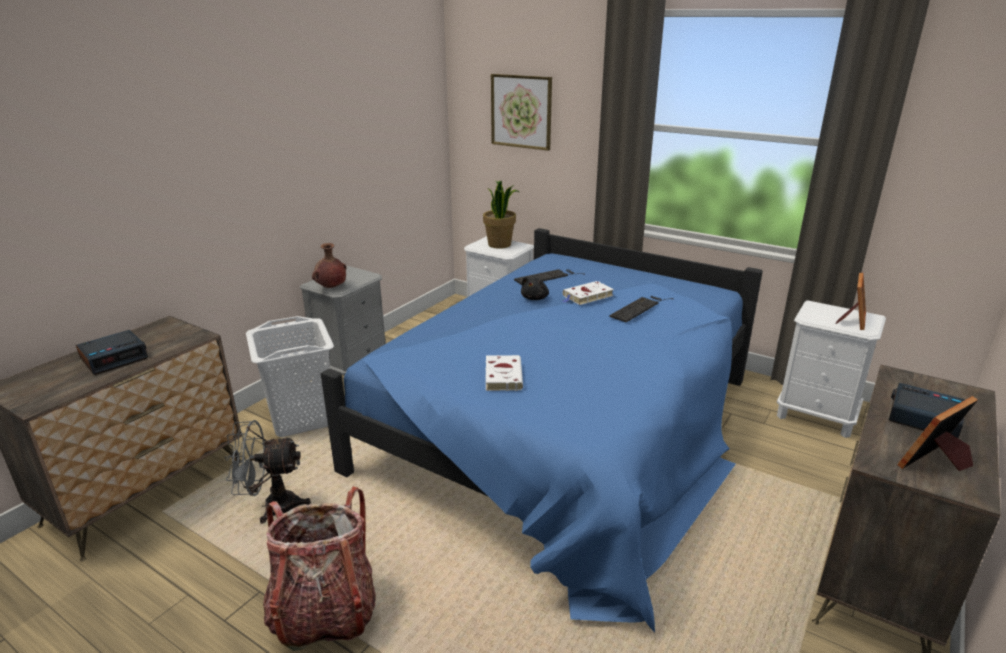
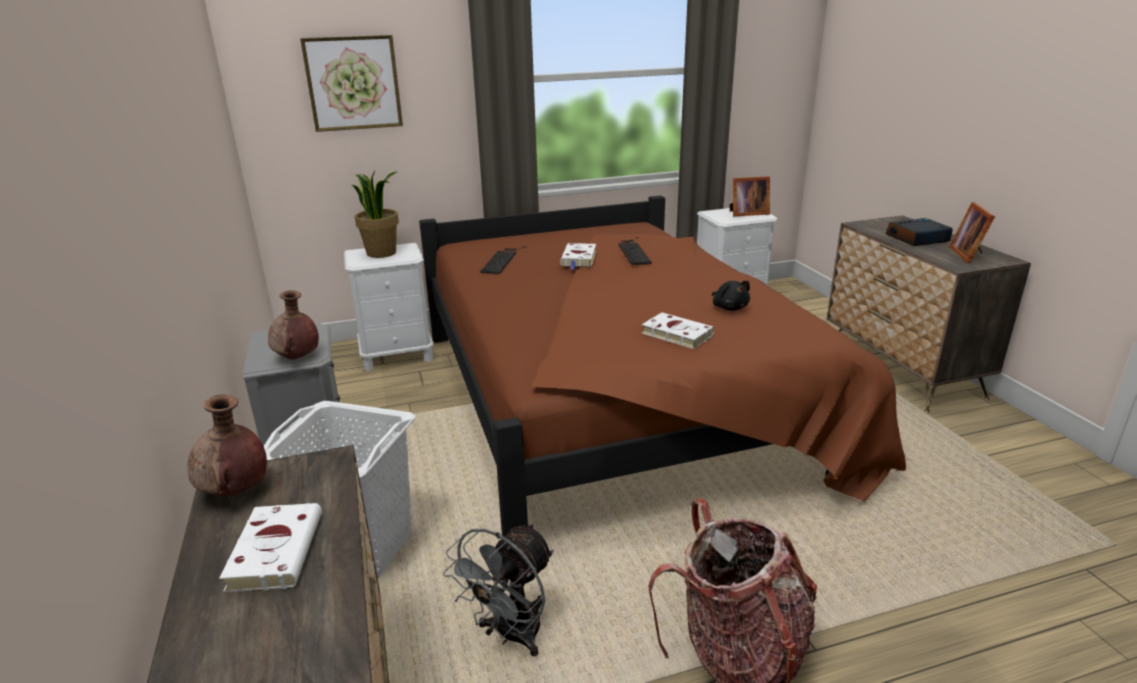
camera: 50 degrees left, 0 degrees up
(114, 358) = (276, 549): alarm clock -> white book
(156, 329) = (235, 492): none -> brown vase
(535, 298) = (537, 278): black plush toy -> black plush toy (729, 307)
(566, 431) = (621, 400): blue bed -> brown bed
(852, 320) = (747, 213): picture frame -> picture frame turned 105 degrees clockwise

